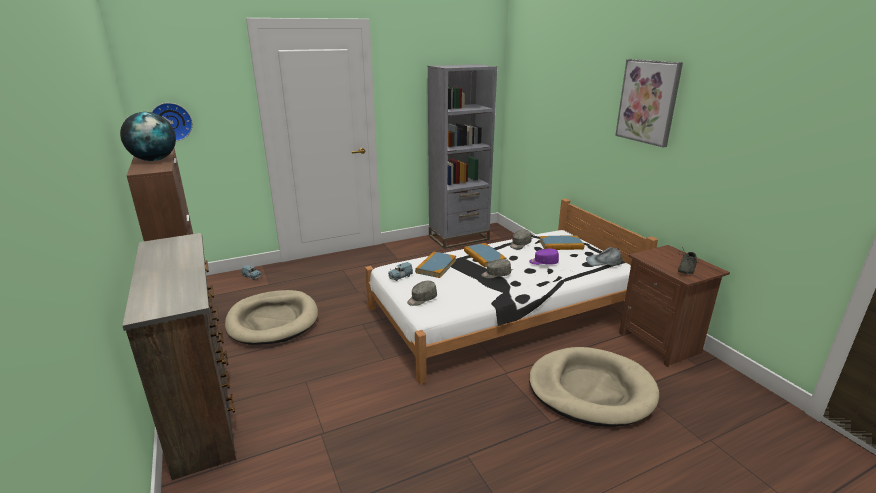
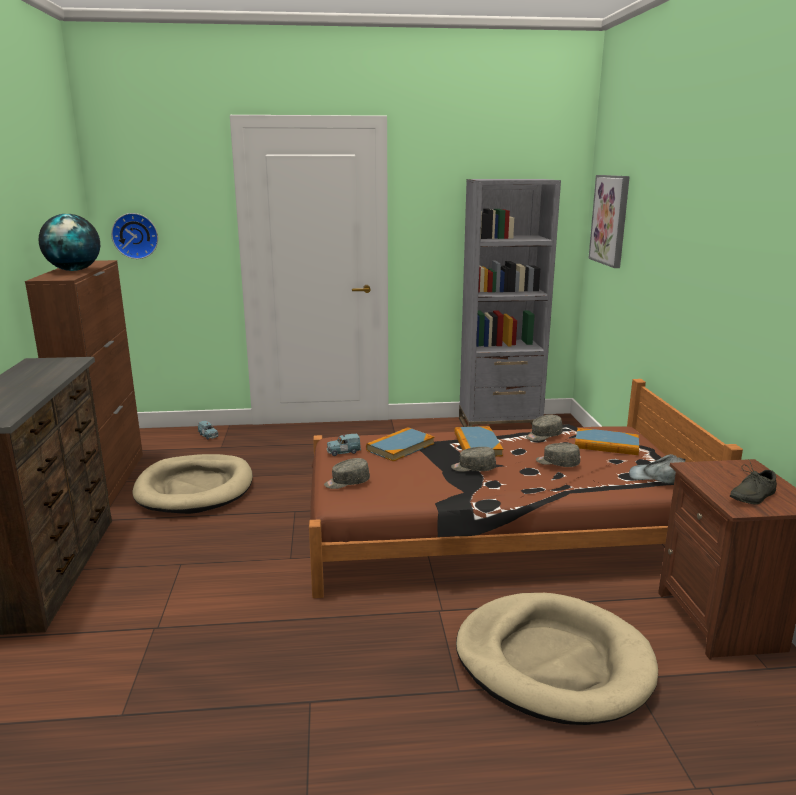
camera: 20 degrees right, 5 degrees down
(503, 311) = (496, 529): white bed -> brown bed
(543, 262) = (557, 463): purple cap -> grey cap
(648, 102) = (741, 226): picture -> picture (610, 220)

